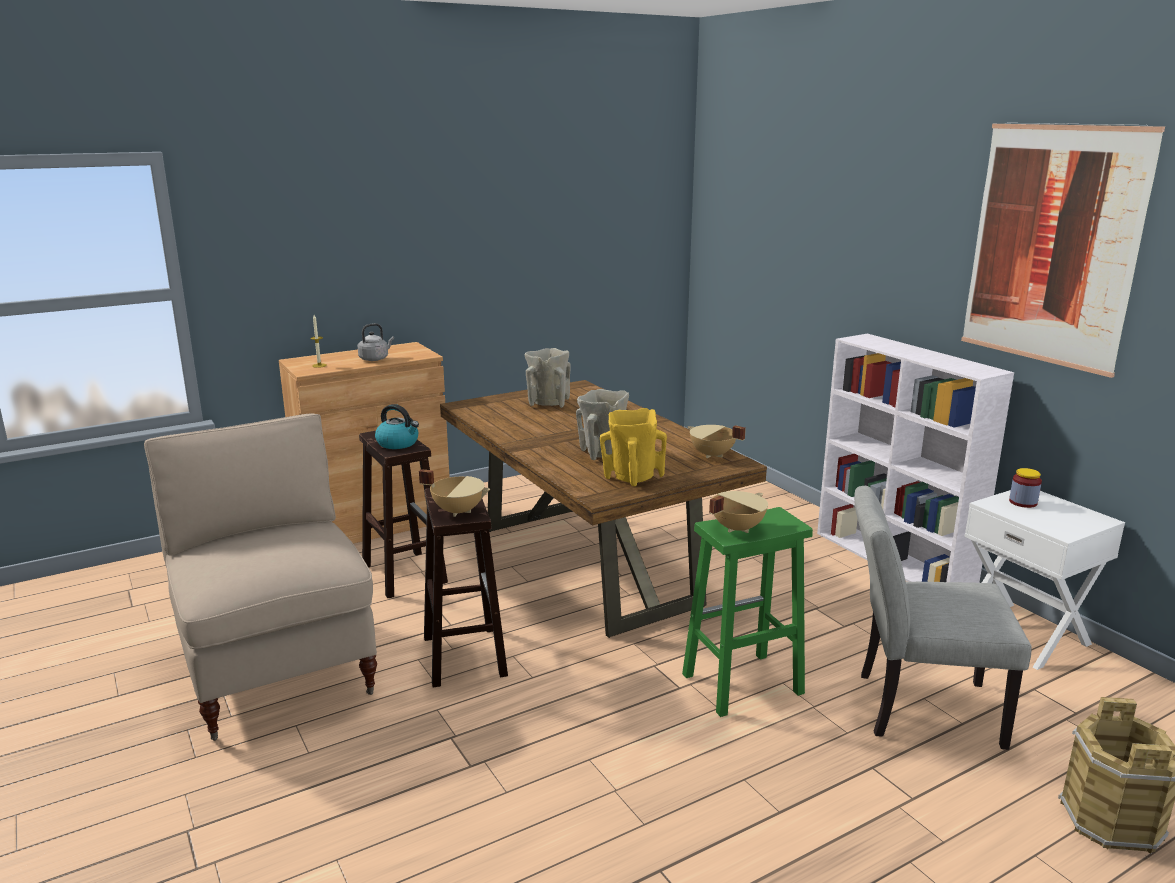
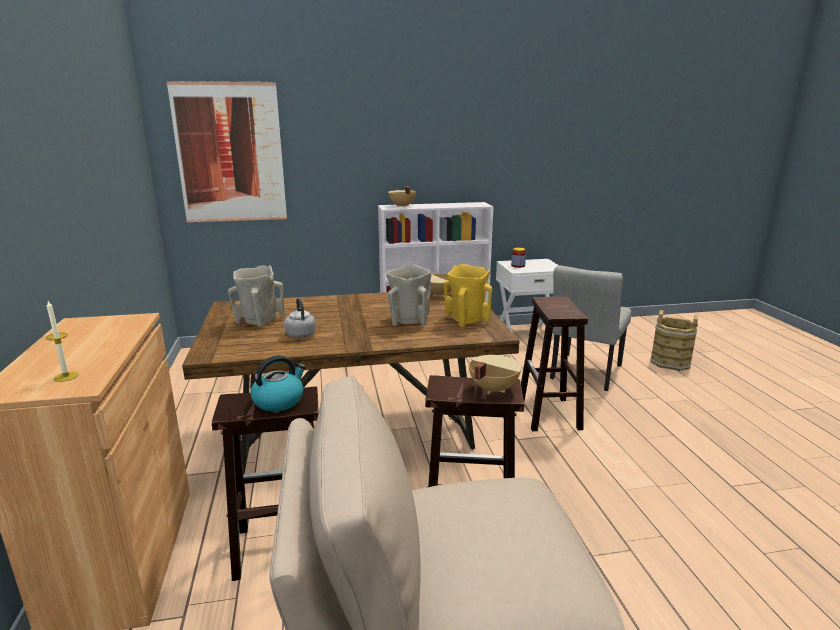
camera: 70 degrees left, 0 degrees up
(375, 359) = (102, 342): grey kettle -> grey kettle (300, 334)
(736, 528) = (562, 311): beige cooking pot -> beige cooking pot (402, 206)
(741, 684) = (549, 414): green stool -> brown stool
(1052, 245) = (492, 128): picture -> picture (230, 153)

